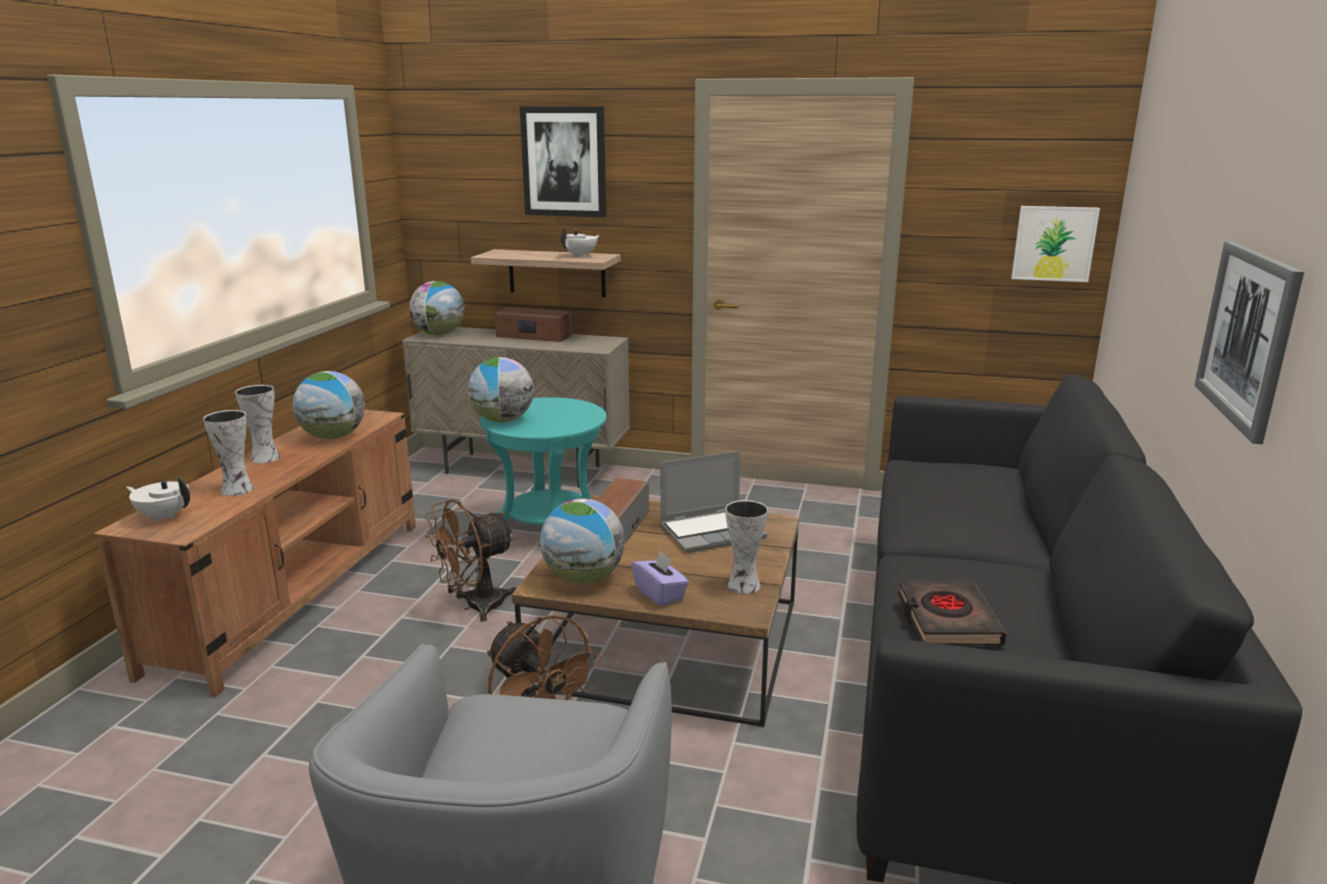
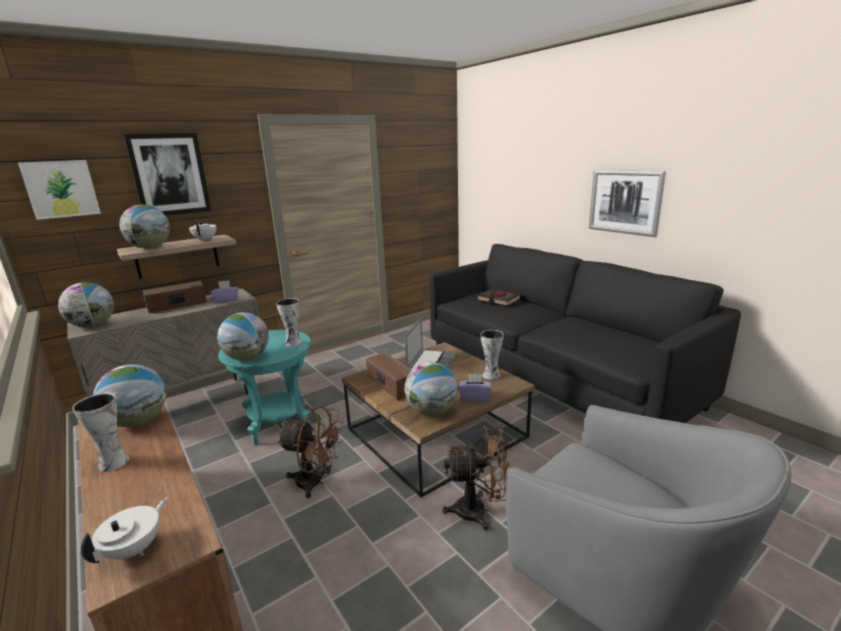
camera: 50 degrees left, 0 degrees up
(164, 516) = (135, 549): white teapot -> white teapot turned 150 degrees clockwise
(237, 490) = (154, 492): vase -> vase (294, 343)
(475, 607) = (316, 482): brown fan -> brown fan turned 75 degrees counterclockwise
(512, 255) = (150, 248): none -> globe
(580, 346) = (227, 300): none -> purple tissue box
(947, 620) = (599, 342): black book -> black book (498, 300)
(1054, 243) = (439, 193): picture -> picture (61, 189)

